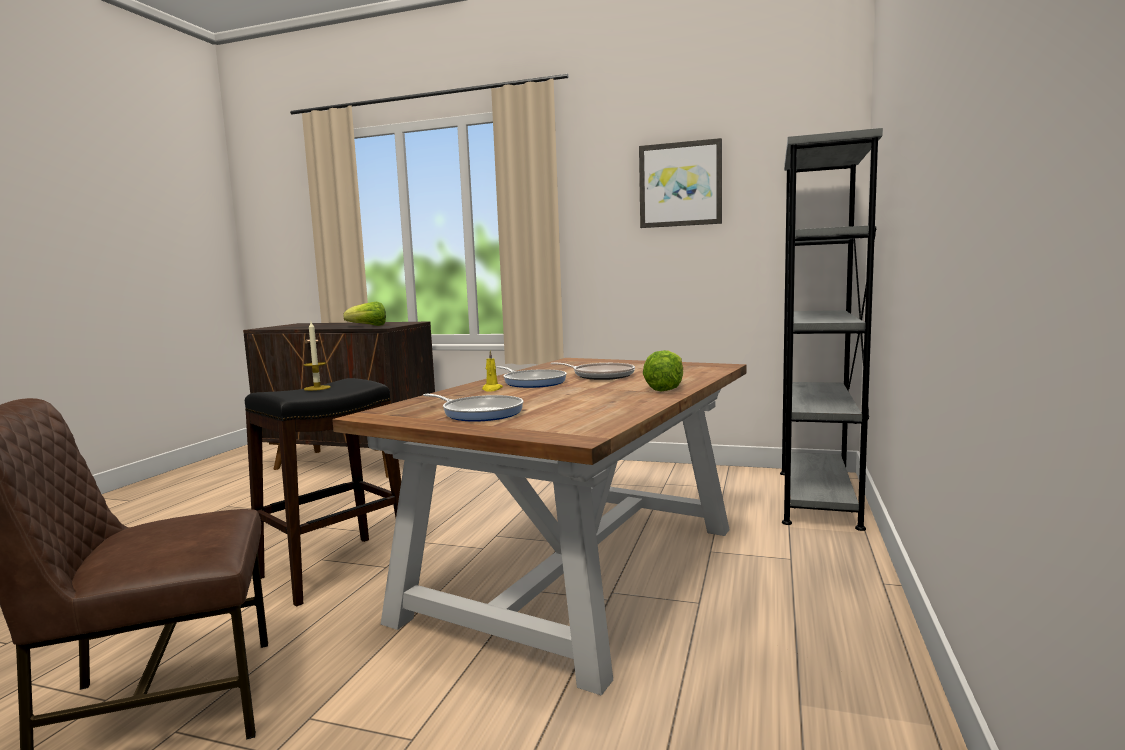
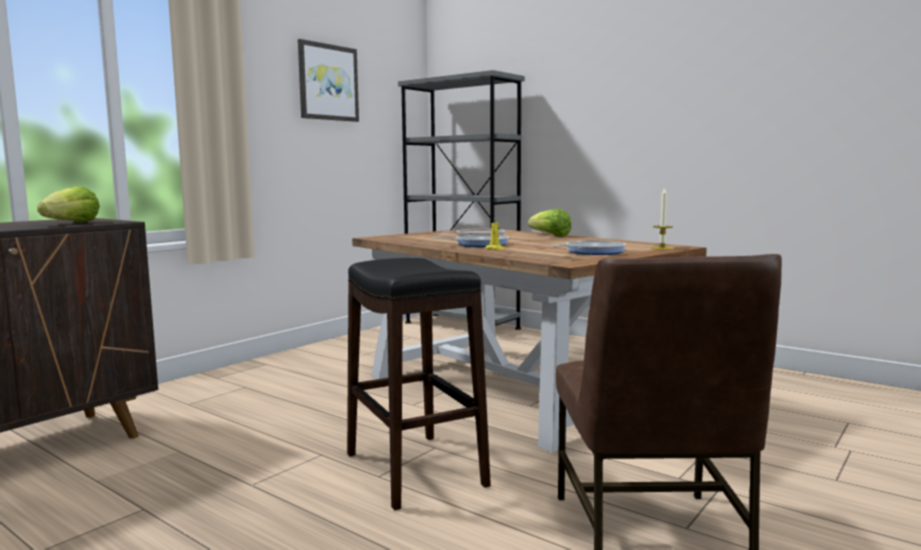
camera: 70 degrees left, 0 degrees up
(317, 388) = (411, 266): candle -> candle (662, 248)

